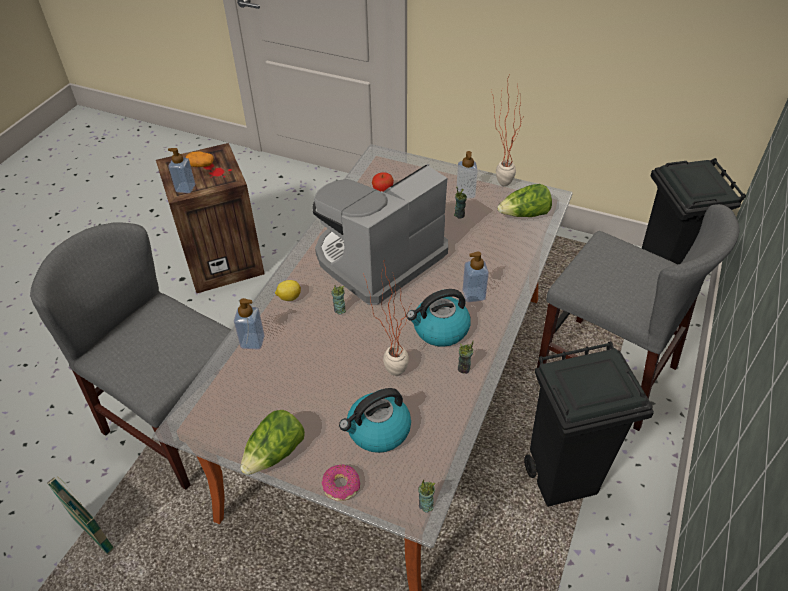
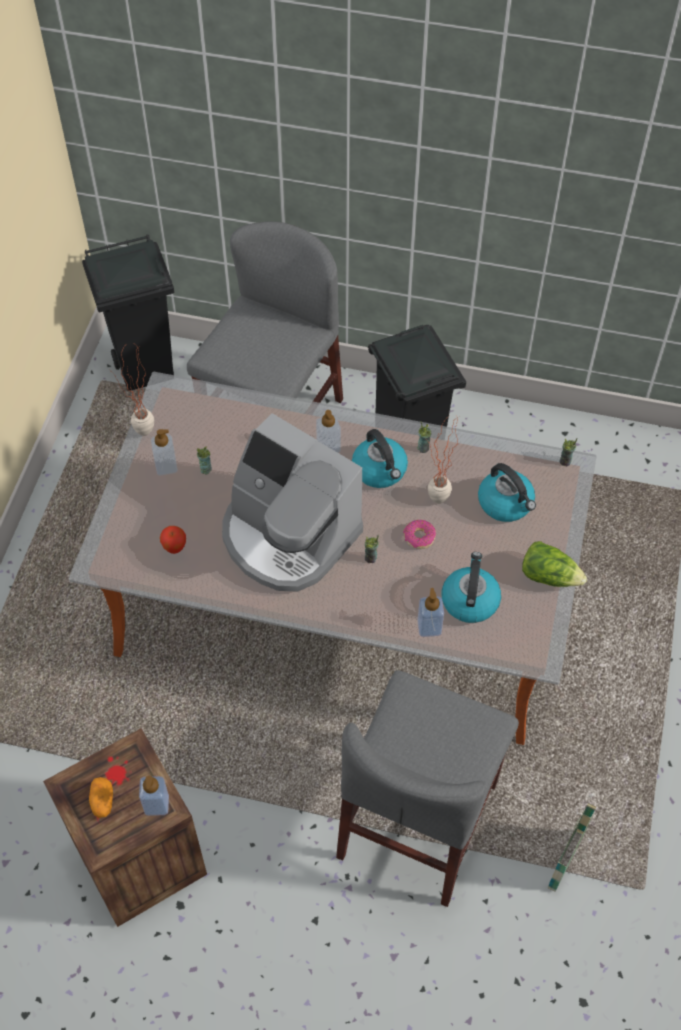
camera: 100 degrees left, 10 degrees up
(270, 377) = (469, 600): none -> kettle
(289, 297) = (361, 608): lemon -> none
(341, 485) = (565, 521): donut -> donut (419, 537)
(524, 214) = (198, 411): lettuce -> none

